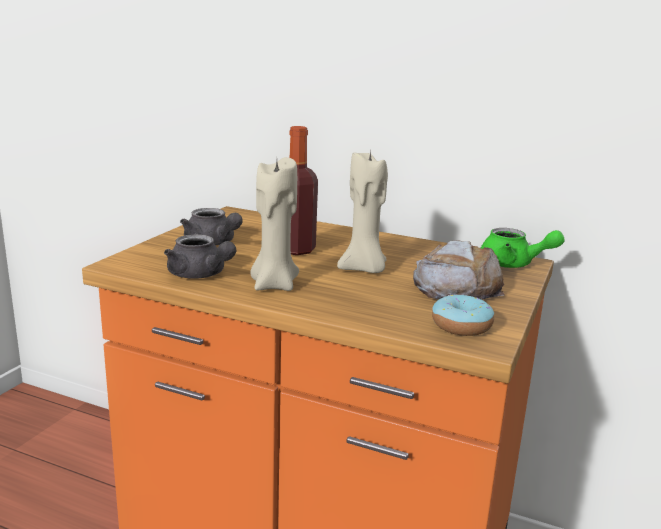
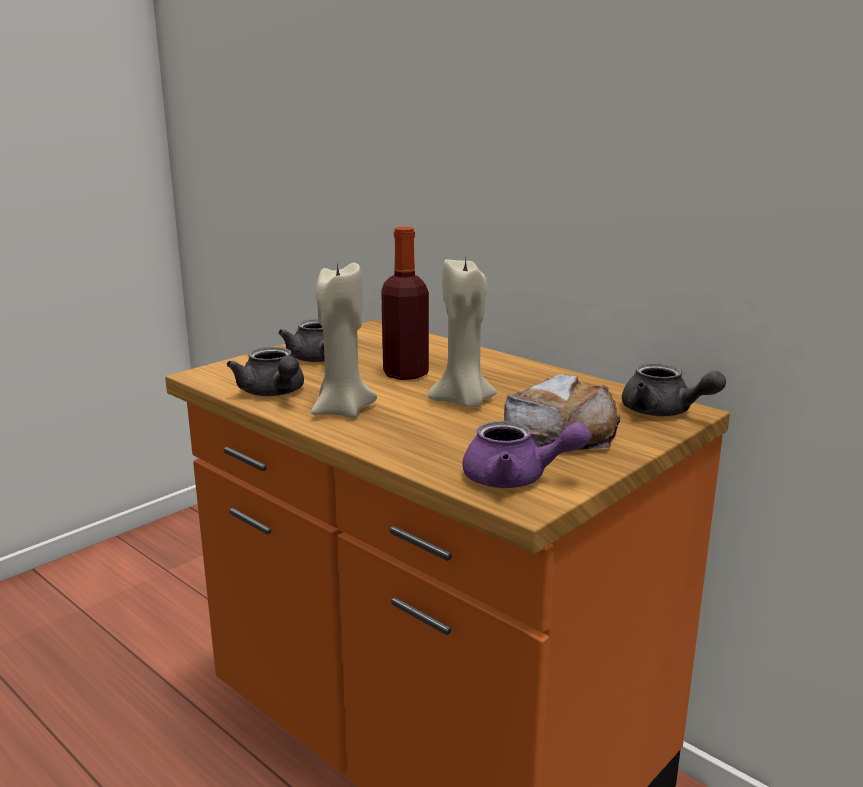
camera: 20 degrees right, 0 degrees up
(461, 326) = (516, 479): donut -> purple teapot
(513, 264) = (664, 412): green teapot -> grey teapot

